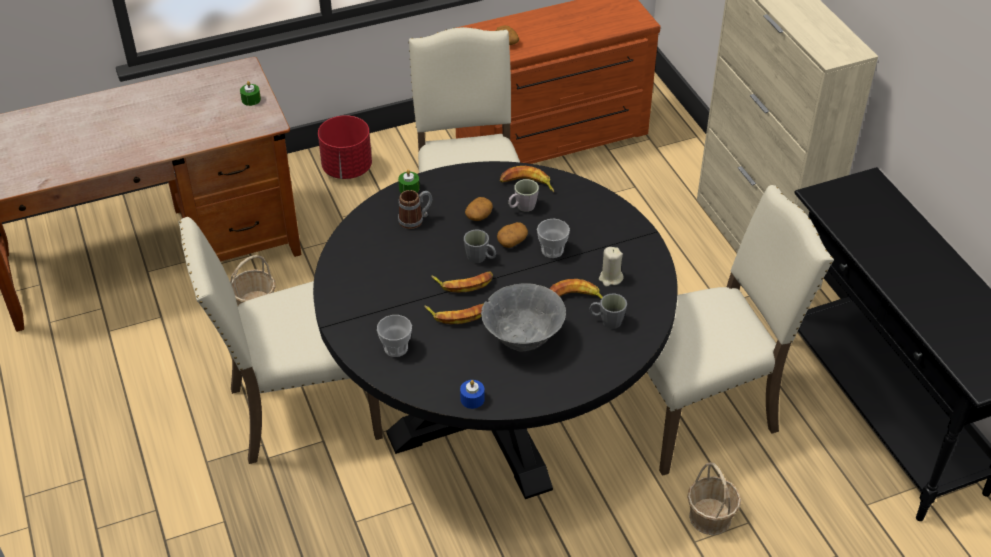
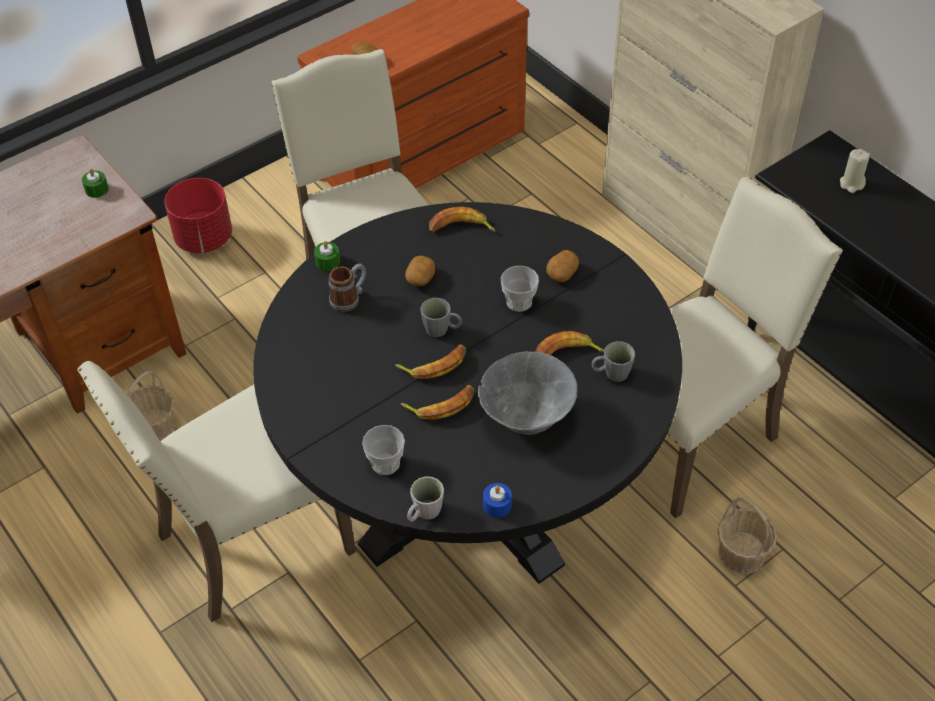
camera: 15 degrees left, 5 degrees up
(512, 241) = (469, 300): potato -> potato (562, 273)
(522, 207) = (466, 257): grey mug -> grey mug (424, 513)
(610, 278) = (596, 321): beige candle -> beige candle (852, 184)

